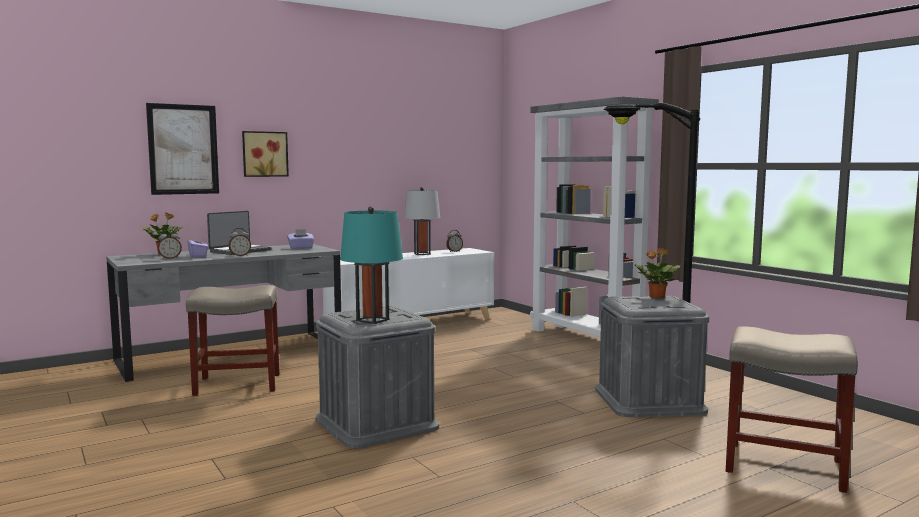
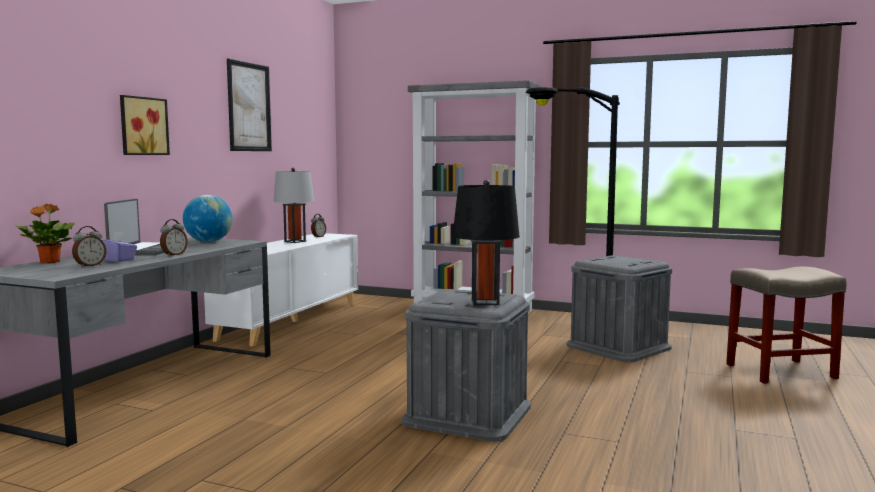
camera: 35 degrees left, 0 degrees up
(183, 149) = (53, 116): picture -> picture (249, 107)
(236, 384) = (234, 415): beige stool -> none
(301, 248) = (208, 242): purple tissue box -> globe
(372, 320) = (485, 302): turquoise table lamp -> black table lamp
(656, 297) = (611, 257): potted plant -> none

